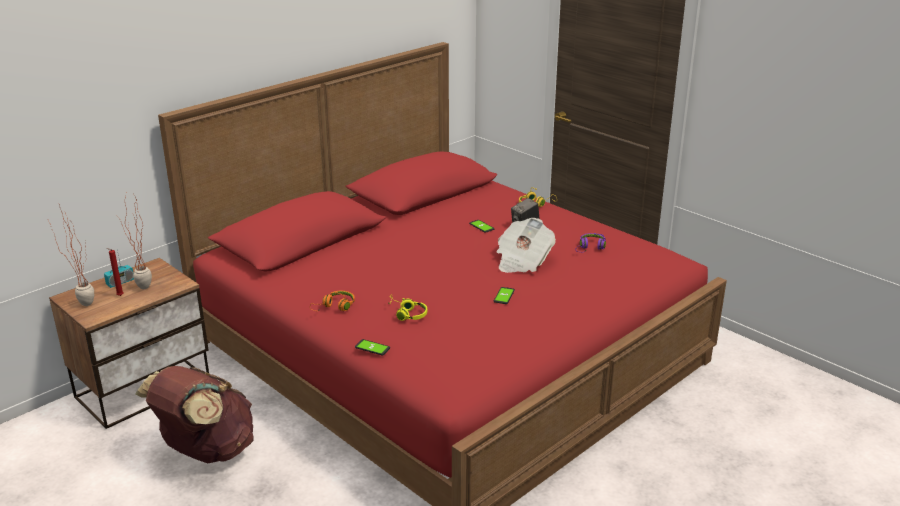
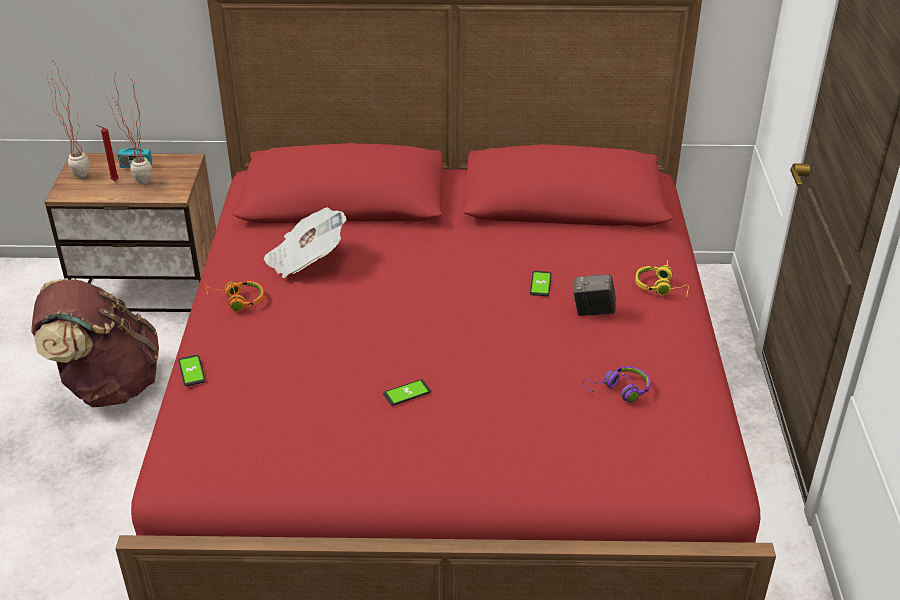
camera: 45 degrees right, 10 degrees up
(407, 314) = (280, 351): yellow headphones -> none
(522, 261) = (505, 359): newspaper -> newspaper (305, 260)

